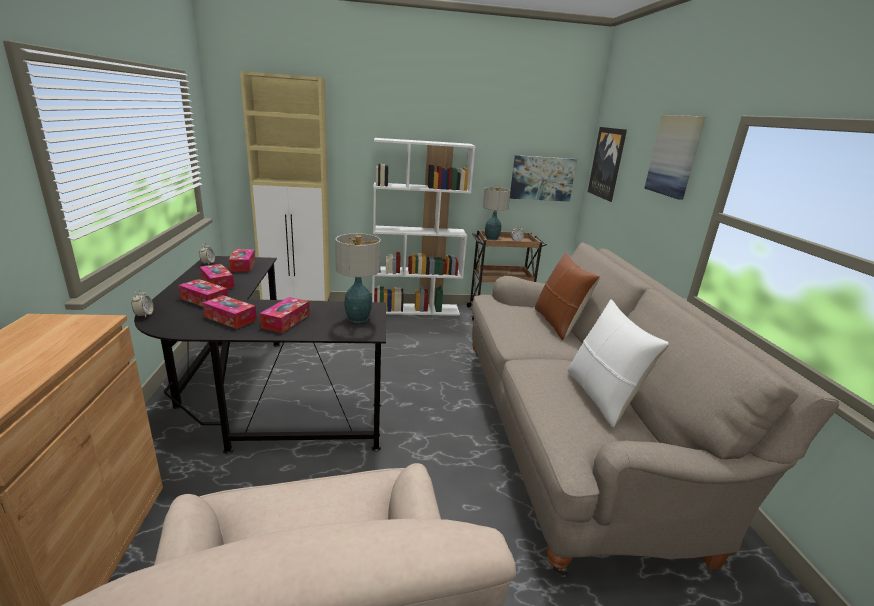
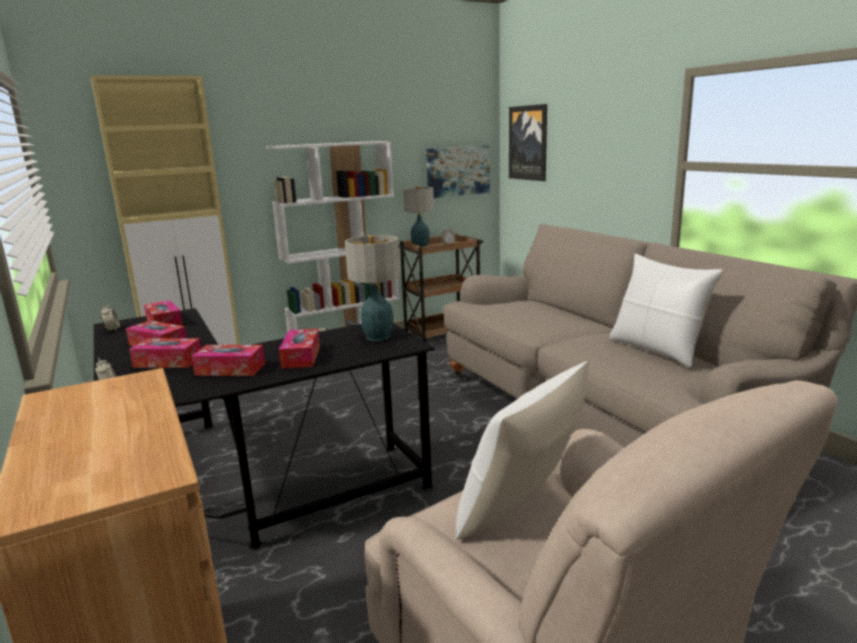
camera: 20 degrees left, 5 degrees down
(320, 519) = (522, 509): none -> white pillow
(558, 324) = (554, 308): brown pillow -> none
(674, 156) = (616, 119): picture -> none

